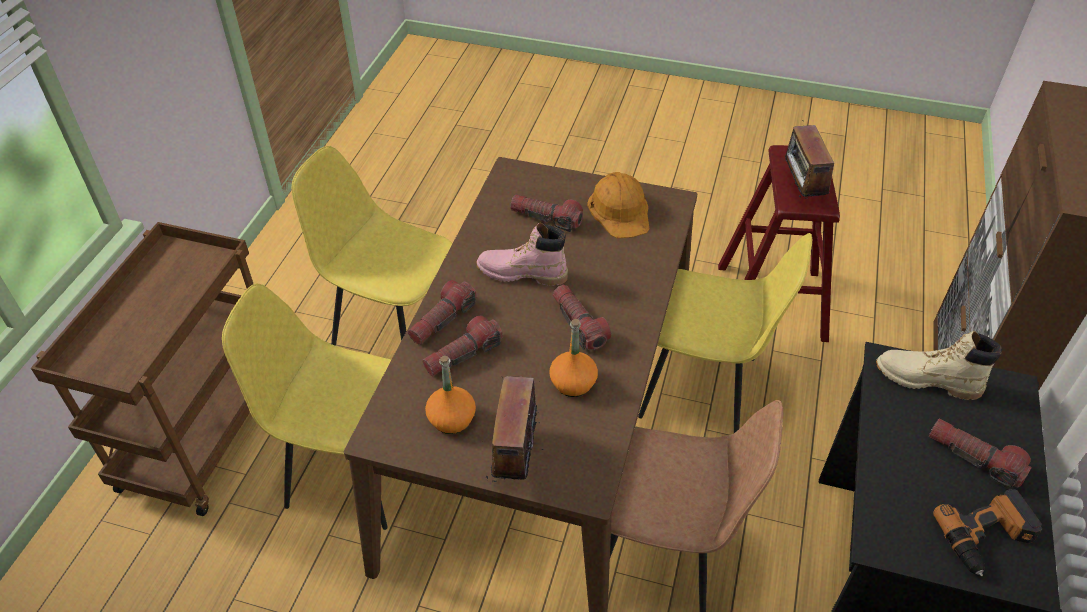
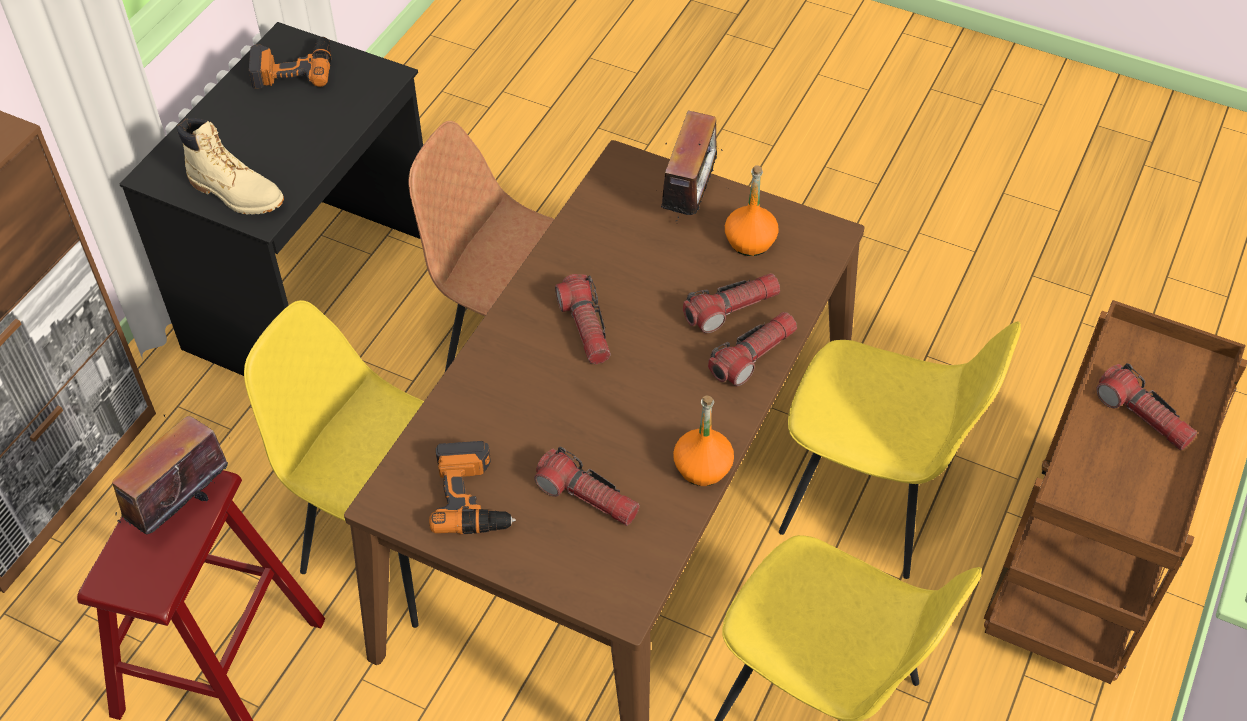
camera: 170 degrees left, 5 degrees up
(522, 273) = (641, 408): pink boot -> none
(573, 383) = (611, 261): orange bottle -> orange bottle (702, 467)
(620, 210) = (473, 496): orange hard hat -> power drill
(800, 191) = (181, 508): radio -> radio turned 150 degrees counterclockwise
(974, 459) = (251, 122): flashlight -> flashlight (1142, 416)

